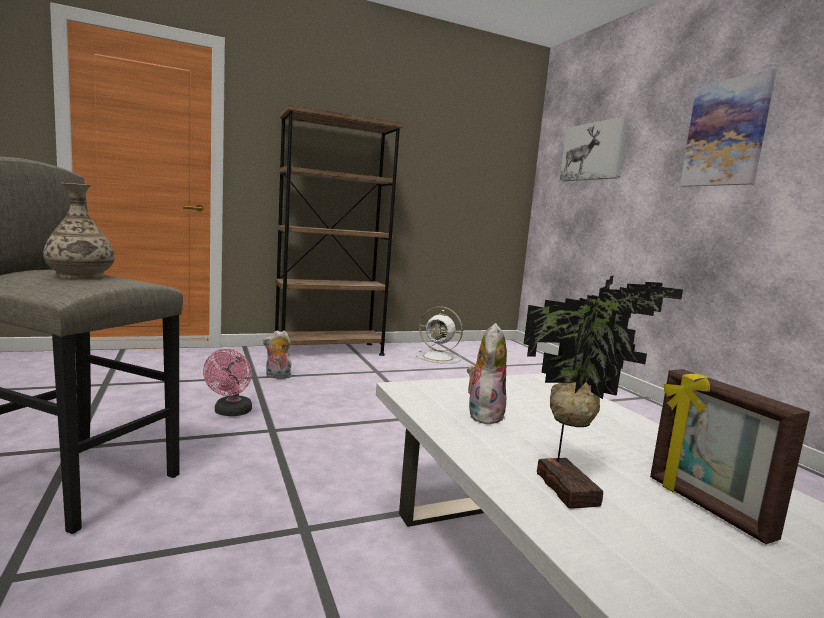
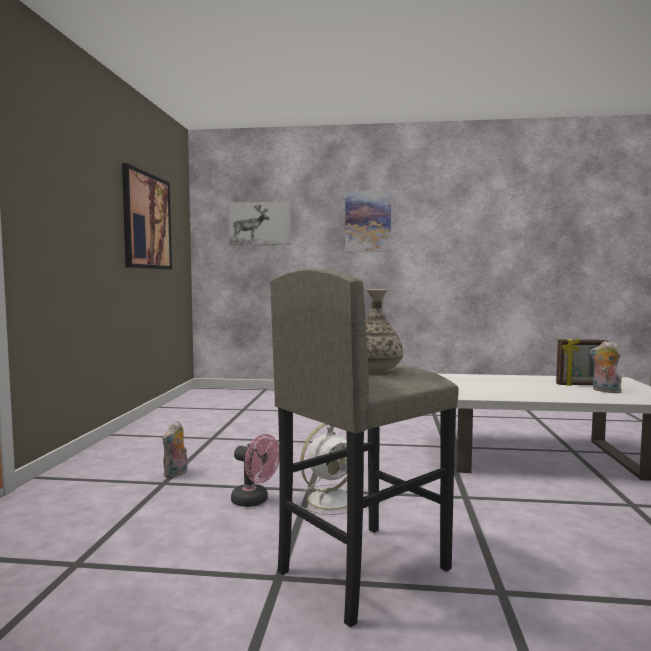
camera: 60 degrees left, 5 degrees down
(329, 350) = (123, 444): brown bookcase -> none
(437, 154) = (147, 221): none -> picture
(439, 357) = (204, 414): white fan -> white fan (332, 499)
(483, 414) = (488, 390): plush toy -> plush toy (605, 391)
(570, 488) = (570, 394): potted plant -> none

